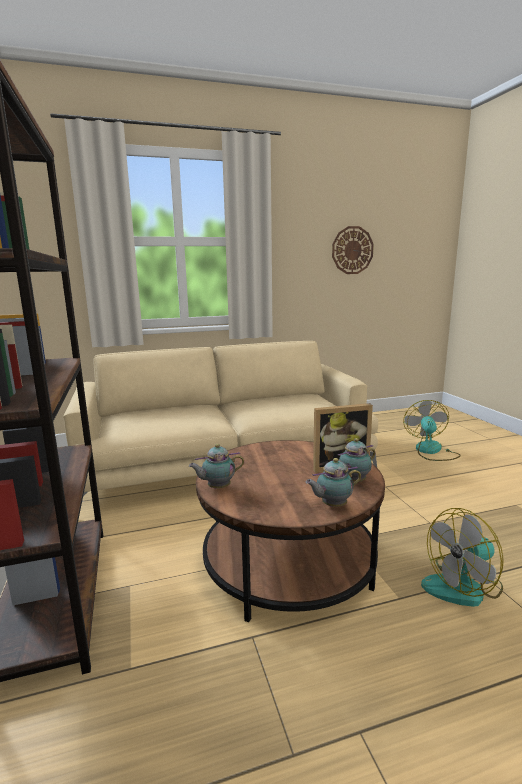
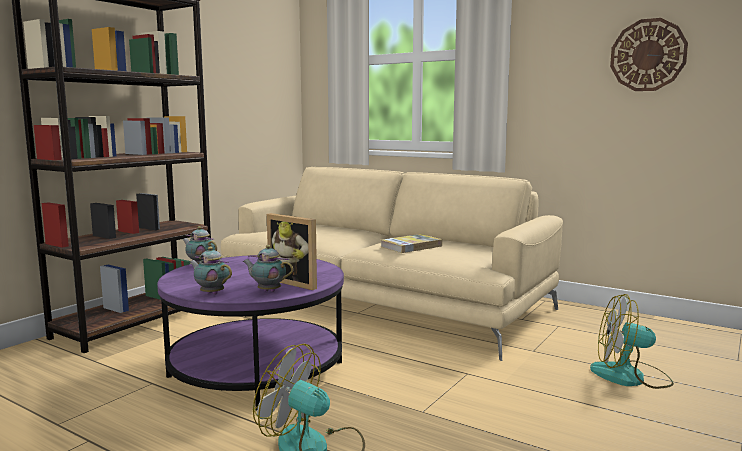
camera: 50 degrees right, 5 degrees down
(275, 408) = (411, 246): none -> book
(289, 562) = (256, 369): brown coffee table -> purple coffee table
(431, 451) = (630, 377): fan -> fan turned 135 degrees counterclockwise

